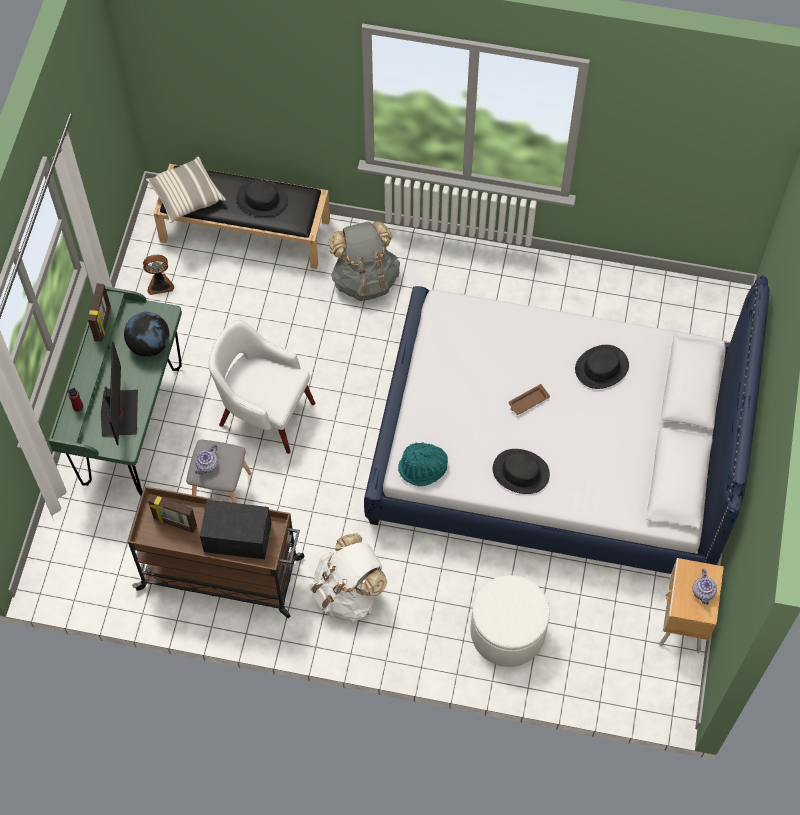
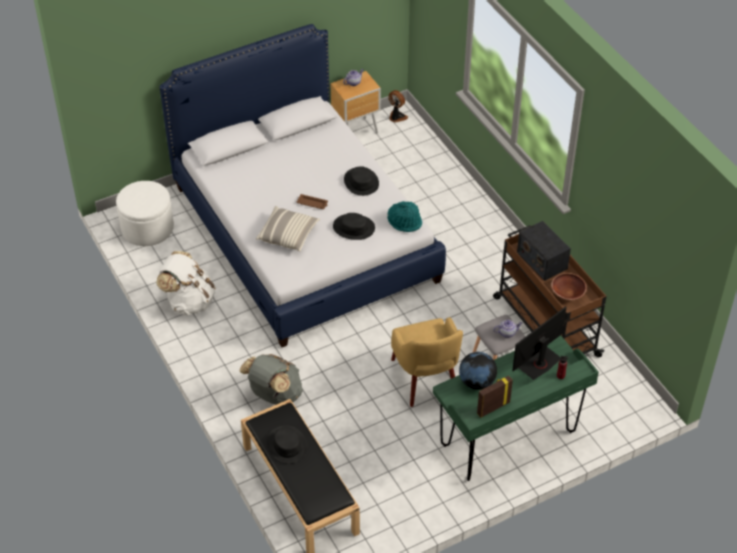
camera: 130 degrees left, 15 degrees down
(160, 283) = (392, 506): fan -> fan (396, 117)
(175, 523) = (567, 293): picture frame -> brown bowl
(186, 196) = (328, 492): pillow -> pillow (288, 235)
(264, 412) = (425, 379): white armchair -> yellow armchair
(348, 592) = (491, 265): white backpack -> white backpack (189, 301)
(507, 632) = (437, 190): white ottoman -> white ottoman (147, 228)
(601, 367) = (256, 186): black hat -> black hat (354, 228)

